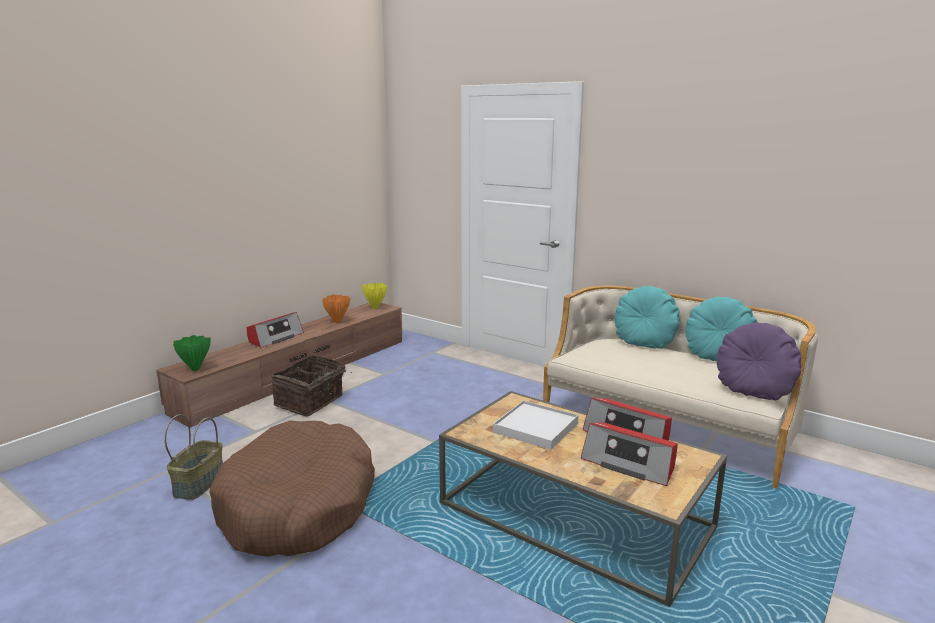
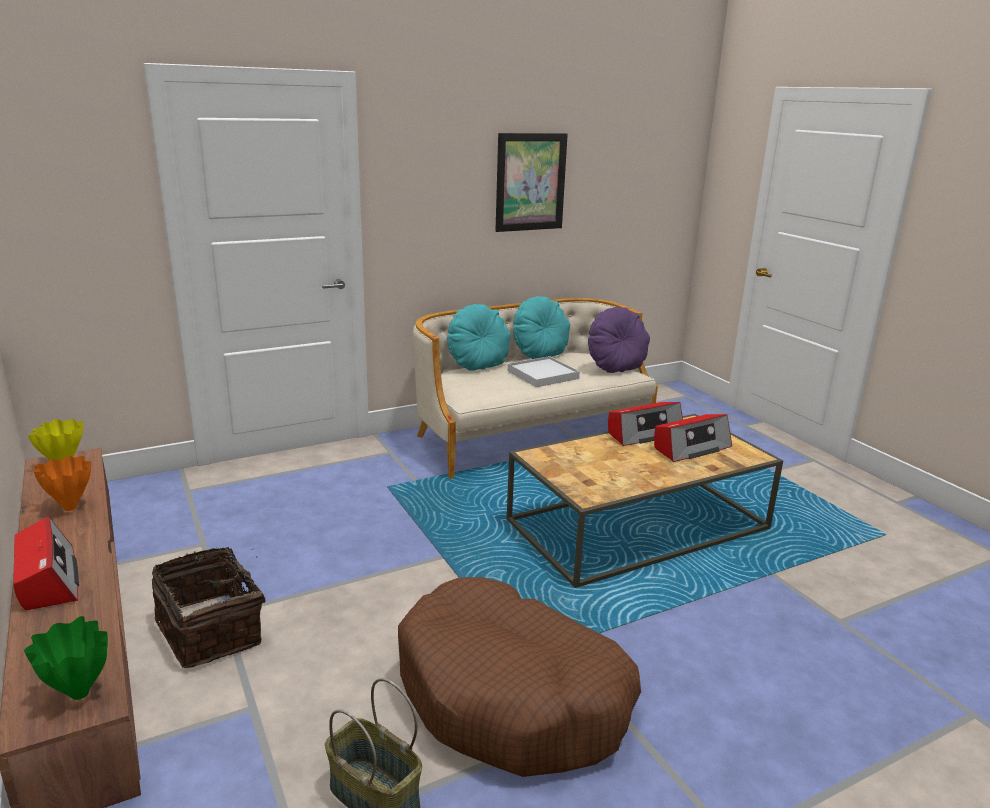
camera: 65 degrees left, 5 degrees up
(536, 428) = (602, 463): white tray -> white tray (543, 374)
(743, 180) = (530, 182): none -> picture

